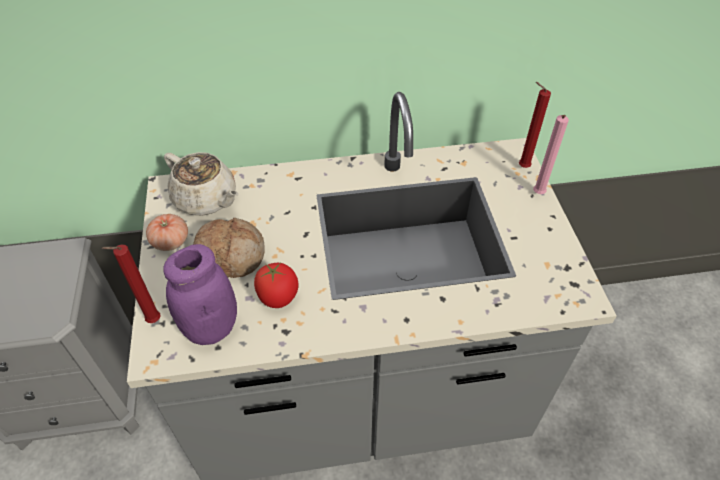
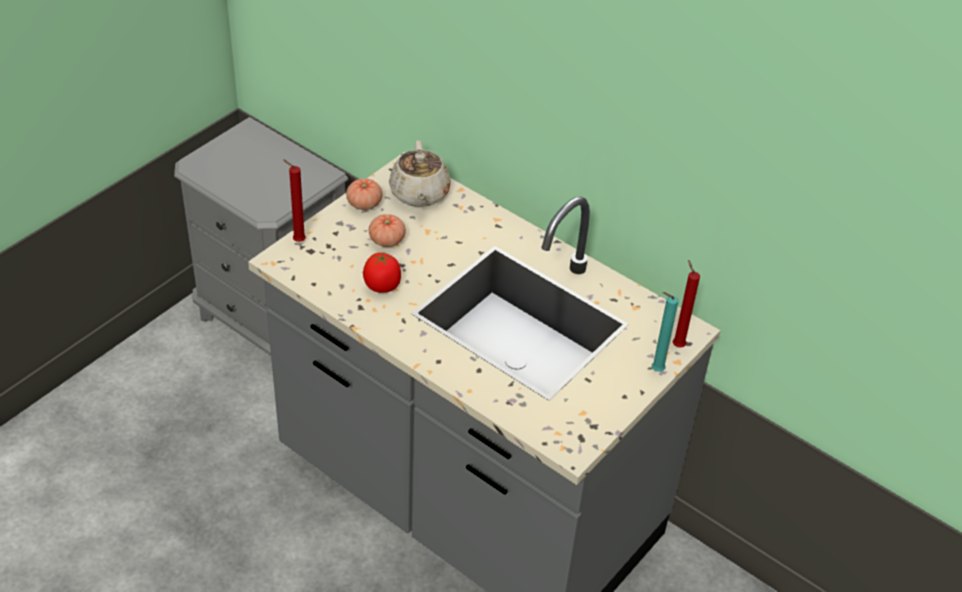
camera: 45 degrees right, 5 degrees down
(211, 328) = (323, 271): purple jar -> none
(230, 256) = (387, 240): bread -> tomato
(537, 194) = (655, 370): pink candle -> turquoise candle

